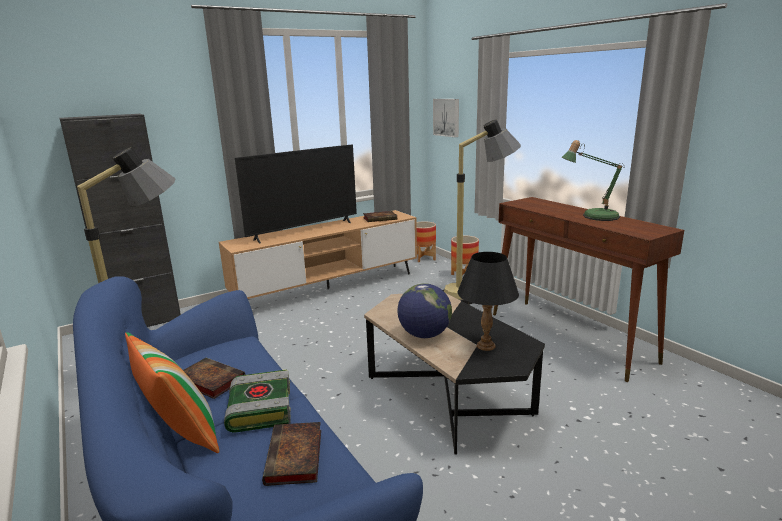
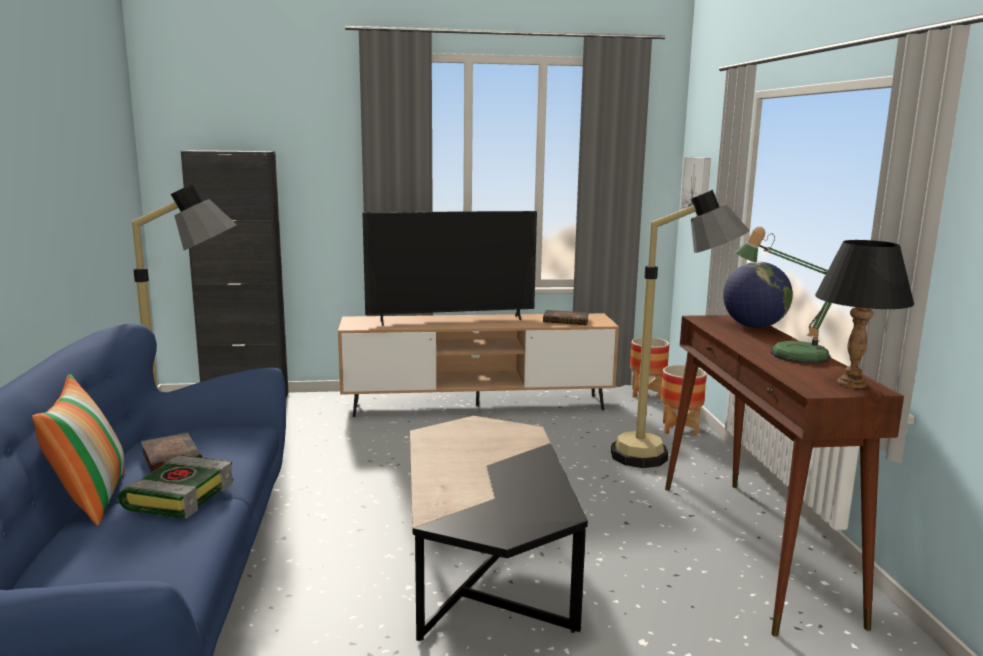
camera: 25 degrees right, 5 degrees down
(295, 458) = (148, 552): book -> none
(424, 335) = (446, 470): globe -> globe (754, 326)
(485, 346) = (502, 502): black table lamp -> black table lamp (851, 383)

